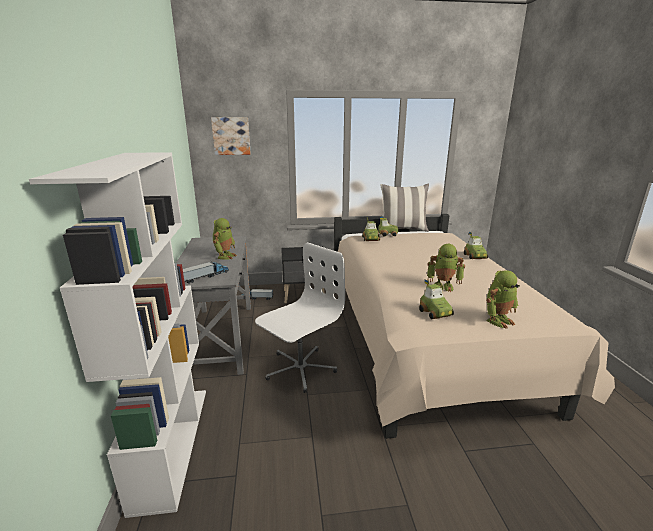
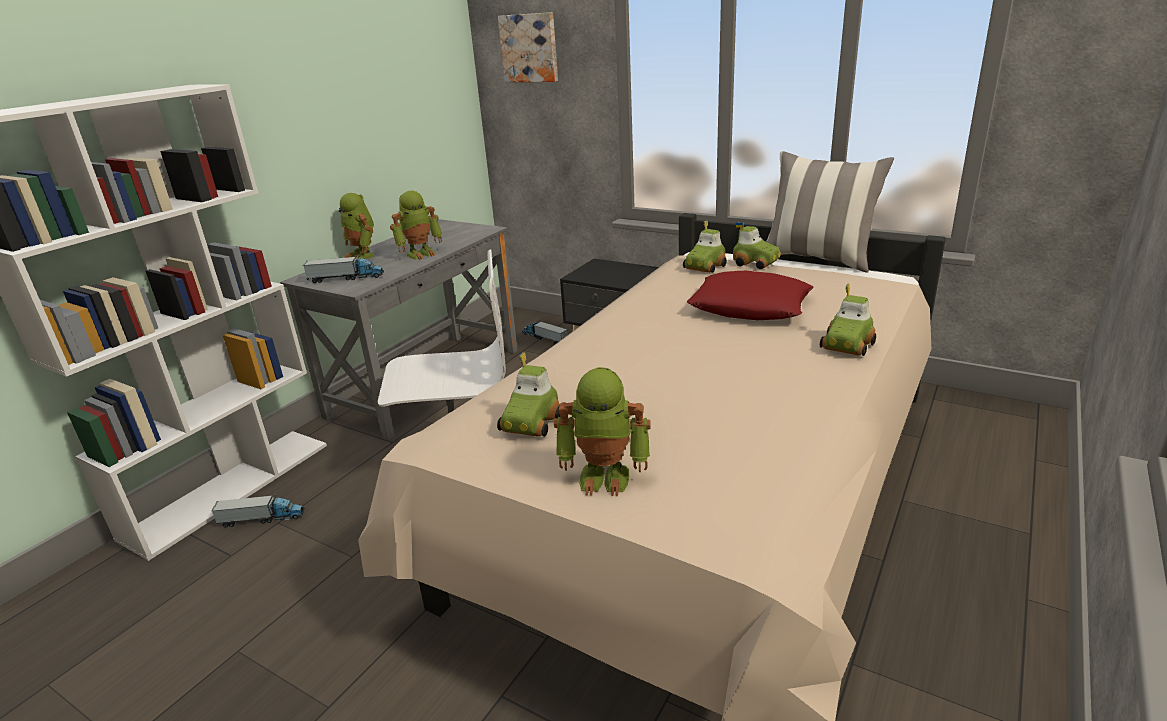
camera: 40 degrees right, 5 degrees up
(225, 447) = (262, 518): none -> toy truck
(419, 250) = (750, 306): none -> red pillow
(443, 286) = (643, 385): toy robot -> toy robot (363, 255)

